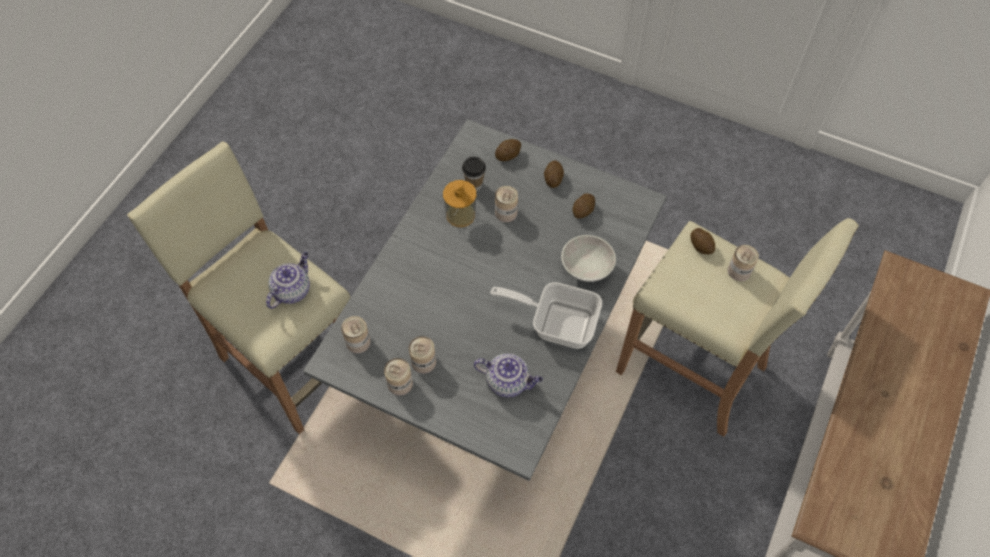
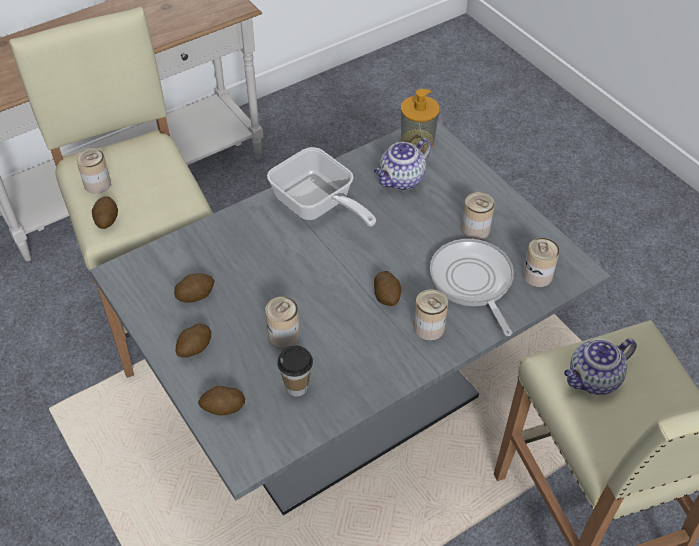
camera: 150 degrees left, 10 degrees down
(400, 383) = (510, 221): can -> can (429, 327)
(403, 312) = (472, 282): none -> frying pan
(457, 272) = (387, 296): none -> potato
(460, 215) = (339, 358): soap dispenser -> soap dispenser (417, 140)
(508, 382) = (401, 180): teapot -> teapot turned 90 degrees counterclockwise
(585, 269) = (248, 237): white bowl -> none

